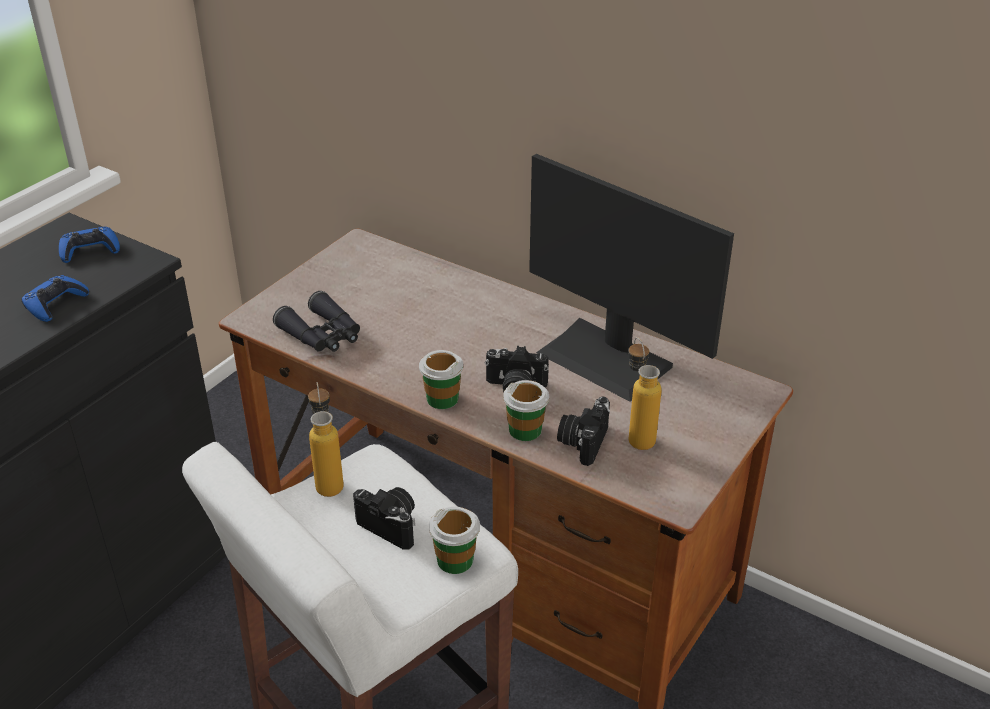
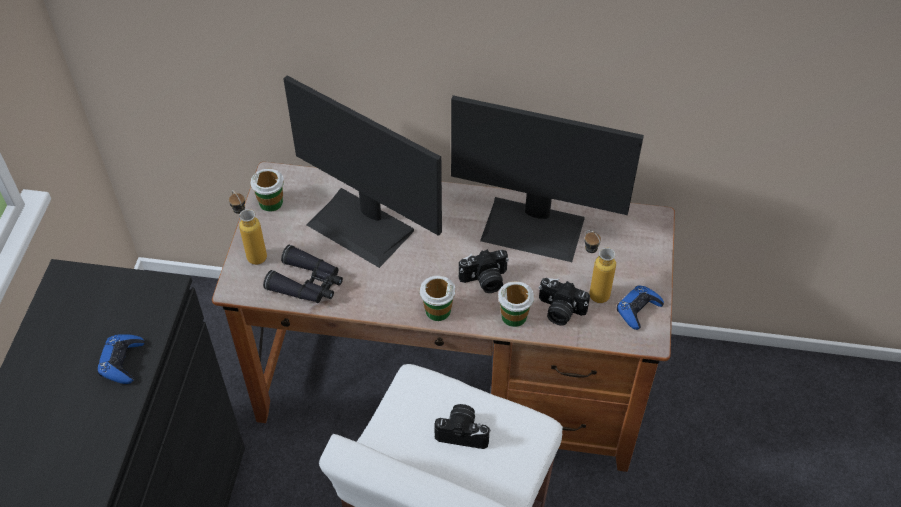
camera: 25 degrees left, 15 degrees up
(90, 250) = (106, 295): blue game controller -> blue game controller (638, 309)
(328, 480) = (392, 412): bottle -> bottle (252, 252)
(417, 305) = (362, 226): none -> monitor
(455, 560) = (524, 442): cup -> cup (271, 202)
(582, 442) = (559, 311): camera -> camera turned 60 degrees counterclockwise

